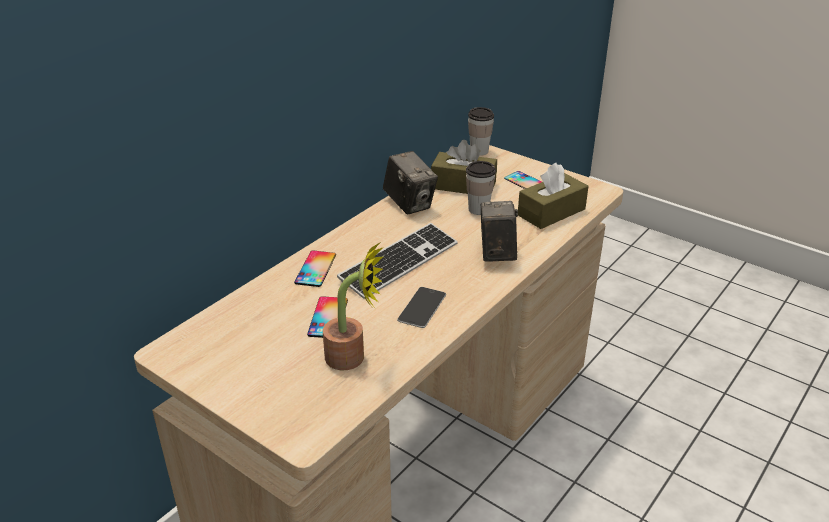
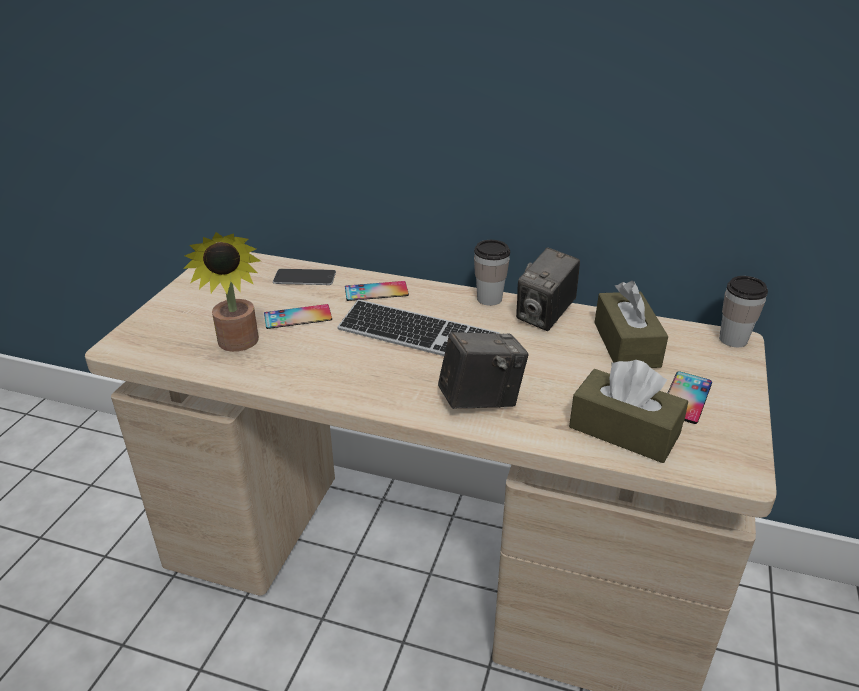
camera: 70 degrees right, 0 degrees up
(422, 307) = (339, 367): phone -> phone (304, 277)
(478, 209) = (576, 367): cup -> cup (489, 299)

